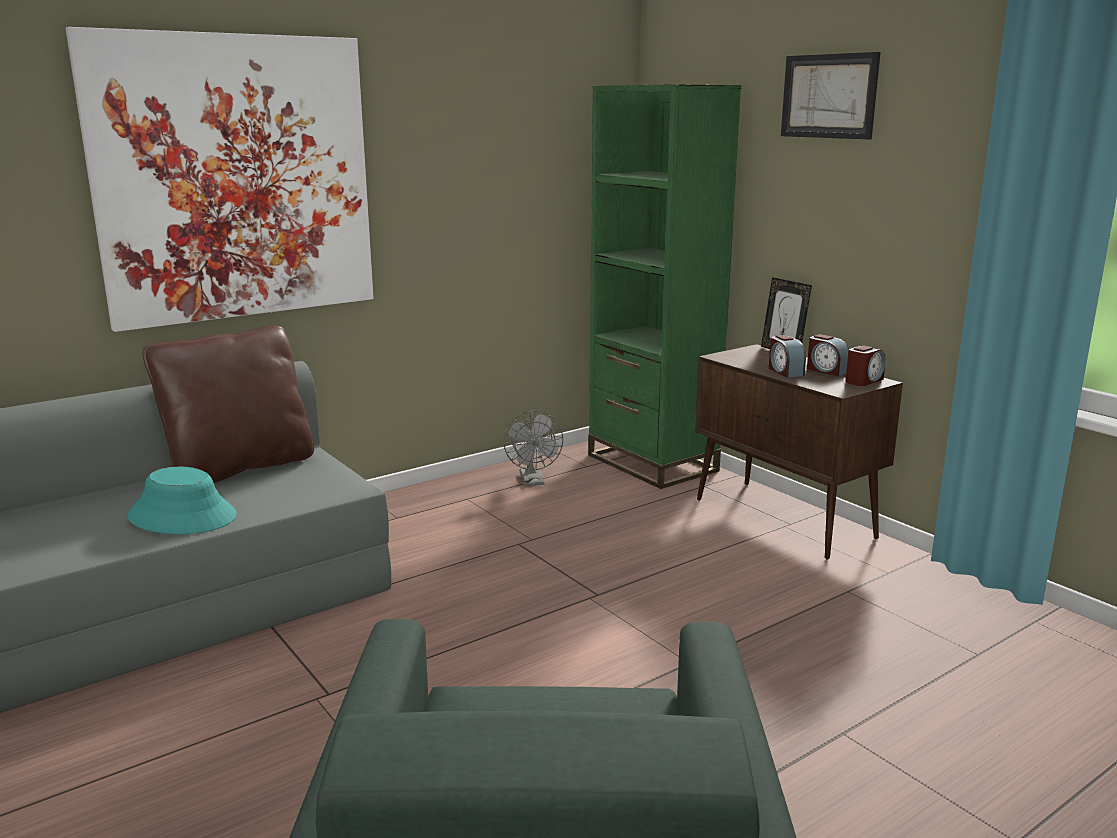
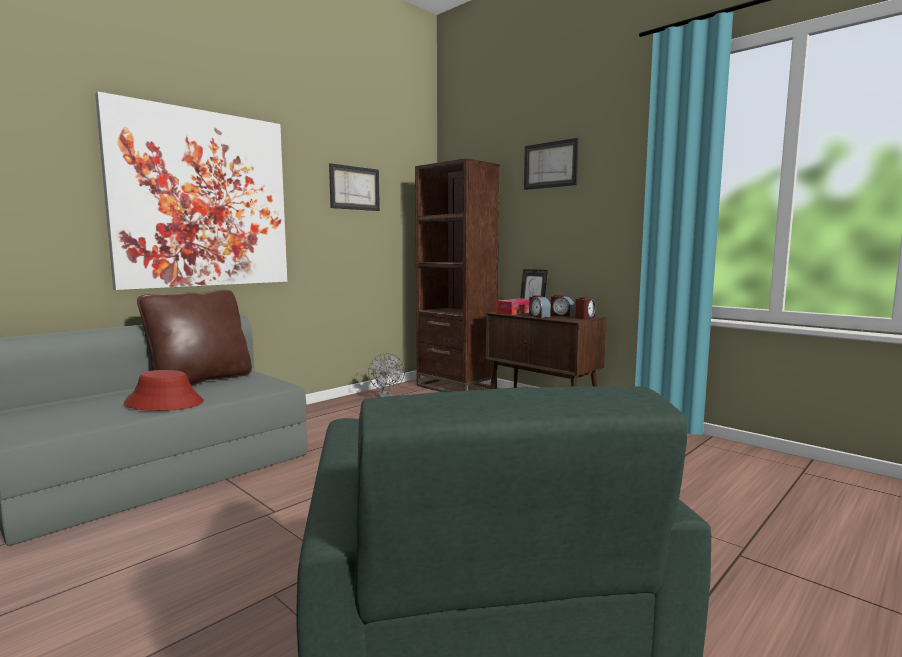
camera: 10 degrees left, 10 degrees down
(183, 516) = (164, 403): turquoise hat -> red hat
(487, 131) = (354, 188): none -> picture
(652, 463) = (456, 387): green bookcase -> brown bookcase
(749, 357) = (515, 312): none -> tissue box

